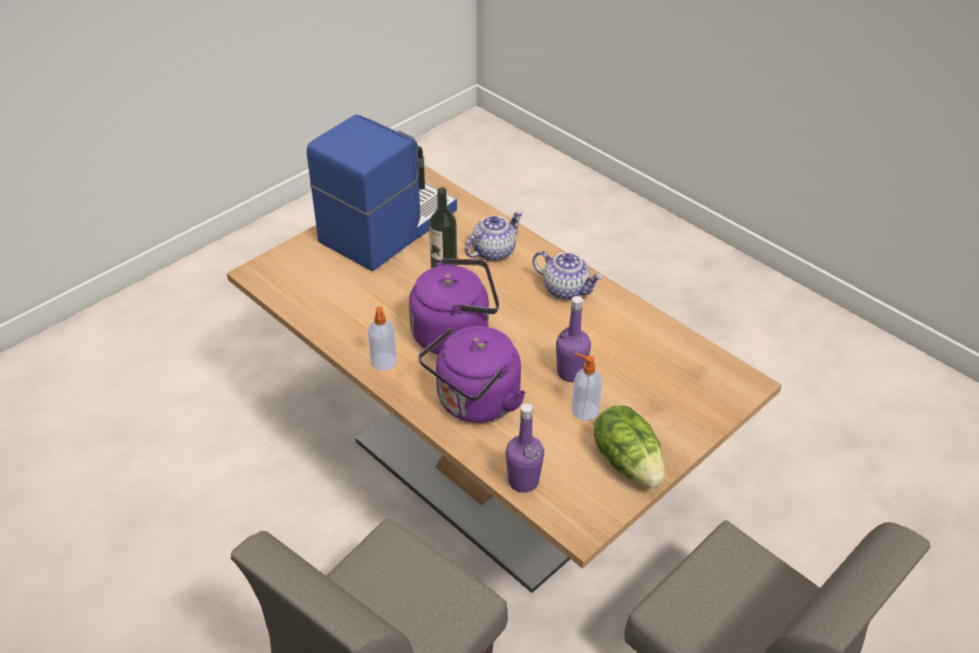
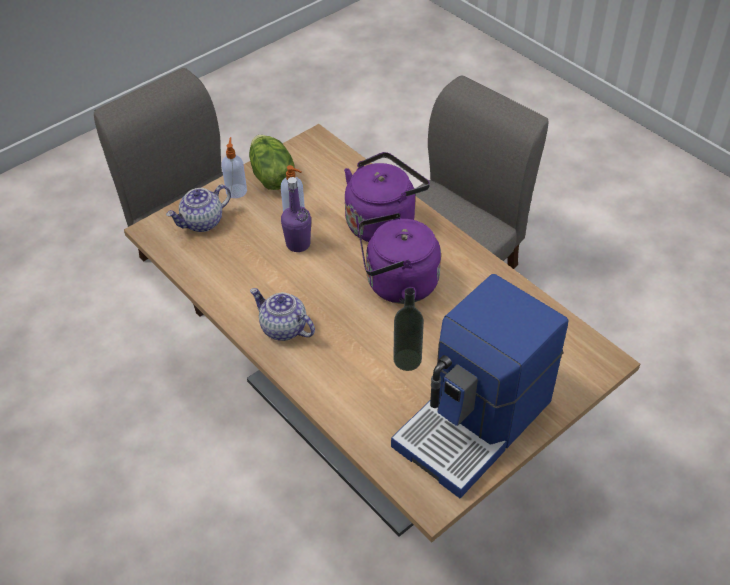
camera: 175 degrees left, 5 degrees up
(383, 362) = (461, 259): soap dispenser -> soap dispenser (236, 190)
(493, 251) = (352, 380): teapot -> teapot (202, 222)
(523, 481) = (351, 167): purple bottle -> none

